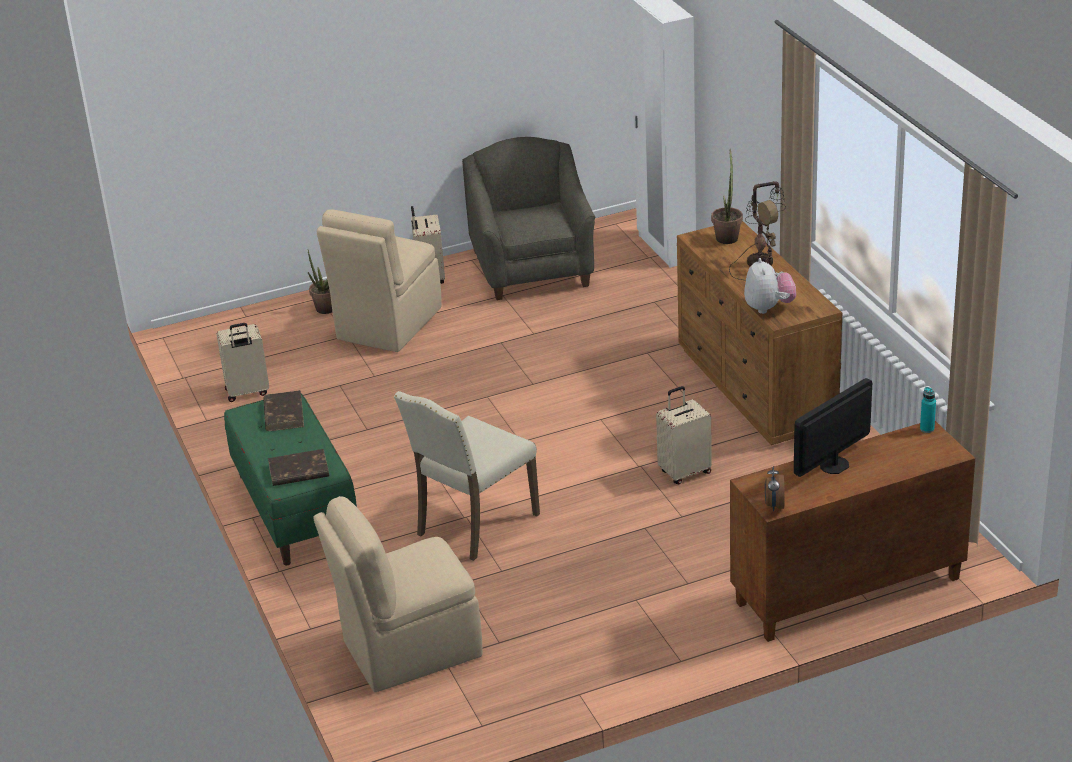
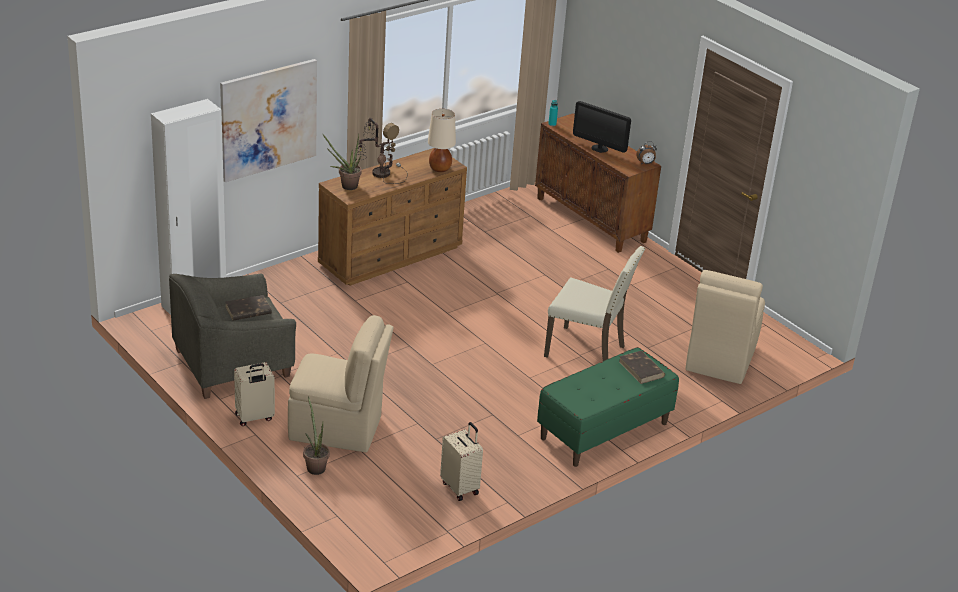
camera: 110 degrees left, 0 degrees up
(283, 414) = (575, 389): brown book -> brown book (247, 310)
(408, 650) = (720, 359): beige chair -> beige chair turned 60 degrees clockwise
(684, 472) = (497, 276): beige suitcase -> none
(741, 101) = (268, 119): none -> picture
(768, 308) = (440, 169): plush toy -> beige table lamp

